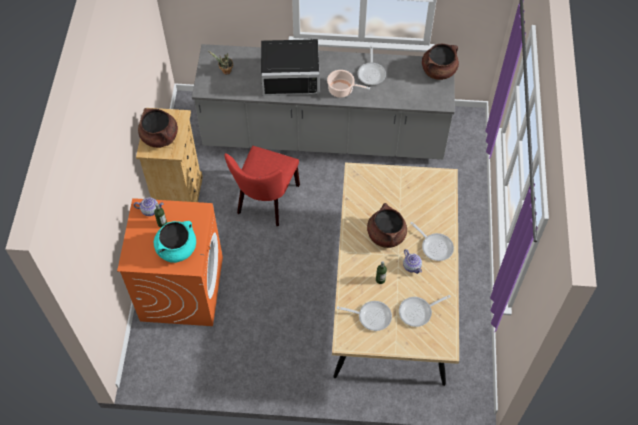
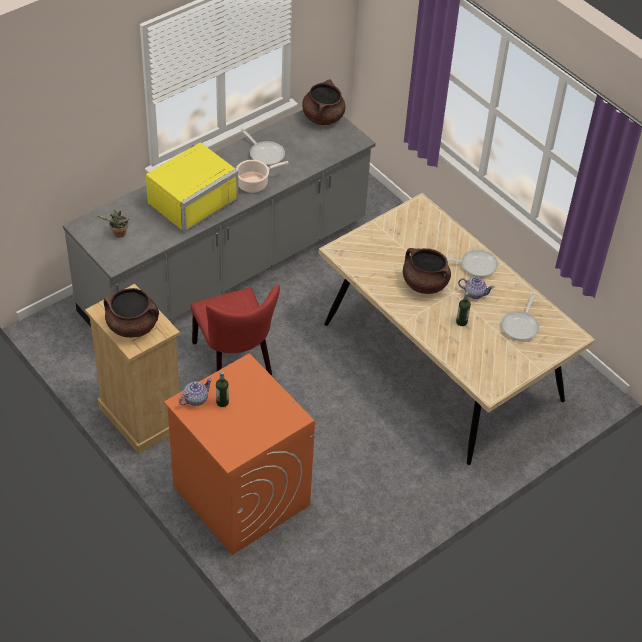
camera: 45 degrees left, 10 degrees down
(177, 249) = (263, 413): turquoise cooking pot -> none
(291, 75) = (189, 199): black microwave -> yellow microwave
(371, 316) = (488, 355): frying pan -> none

